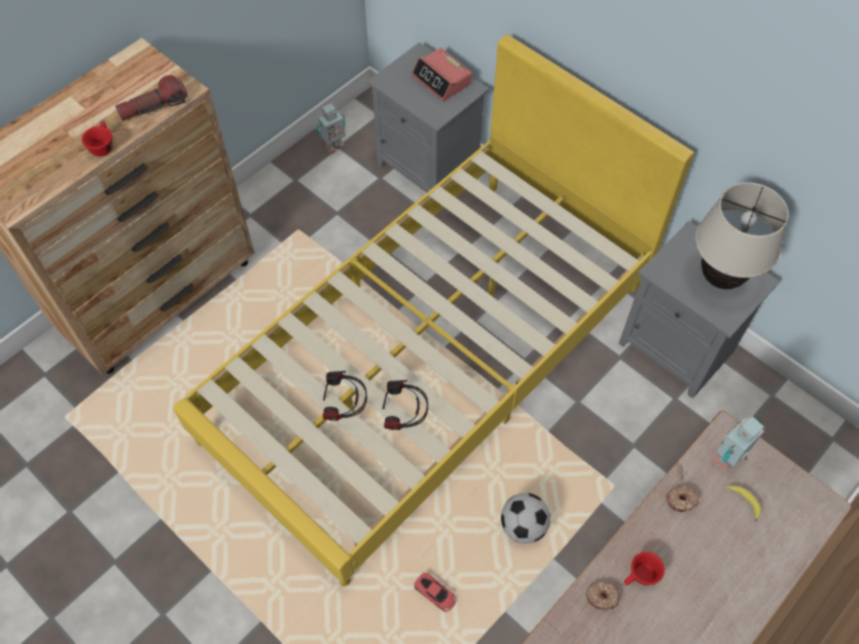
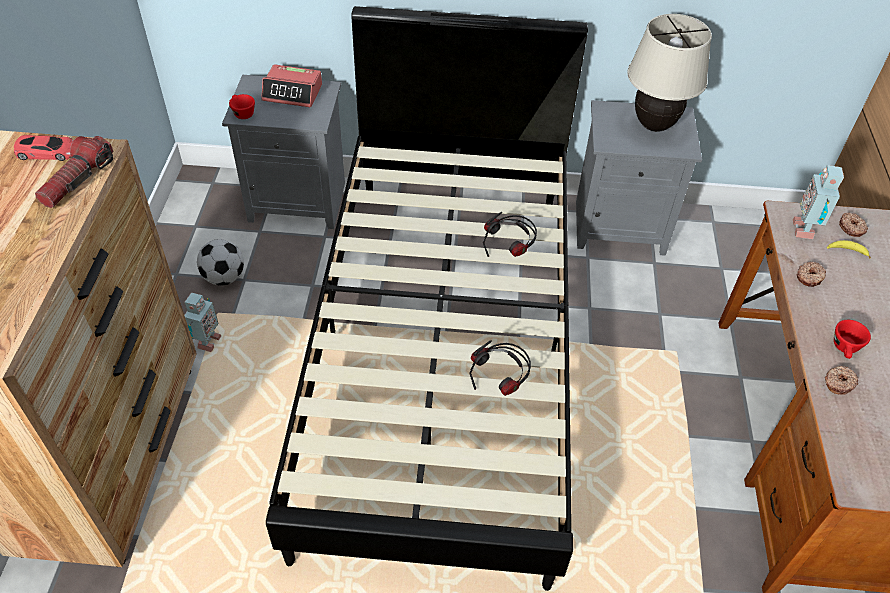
camera: 40 degrees left, 10 degrees down
(102, 146) = (50, 242): red cup -> red cup (242, 113)
(333, 146) = (190, 228): toy robot -> toy robot (207, 342)
(345, 408) = (441, 411): headphones -> headphones (510, 252)
(430, 360) = (443, 349): yellow bed -> black bed
(435, 593) = (629, 534): red toy car -> red toy car (48, 152)
(523, 526) = (643, 429): football -> football (224, 278)
(775, 485) = (851, 228): none -> donut

